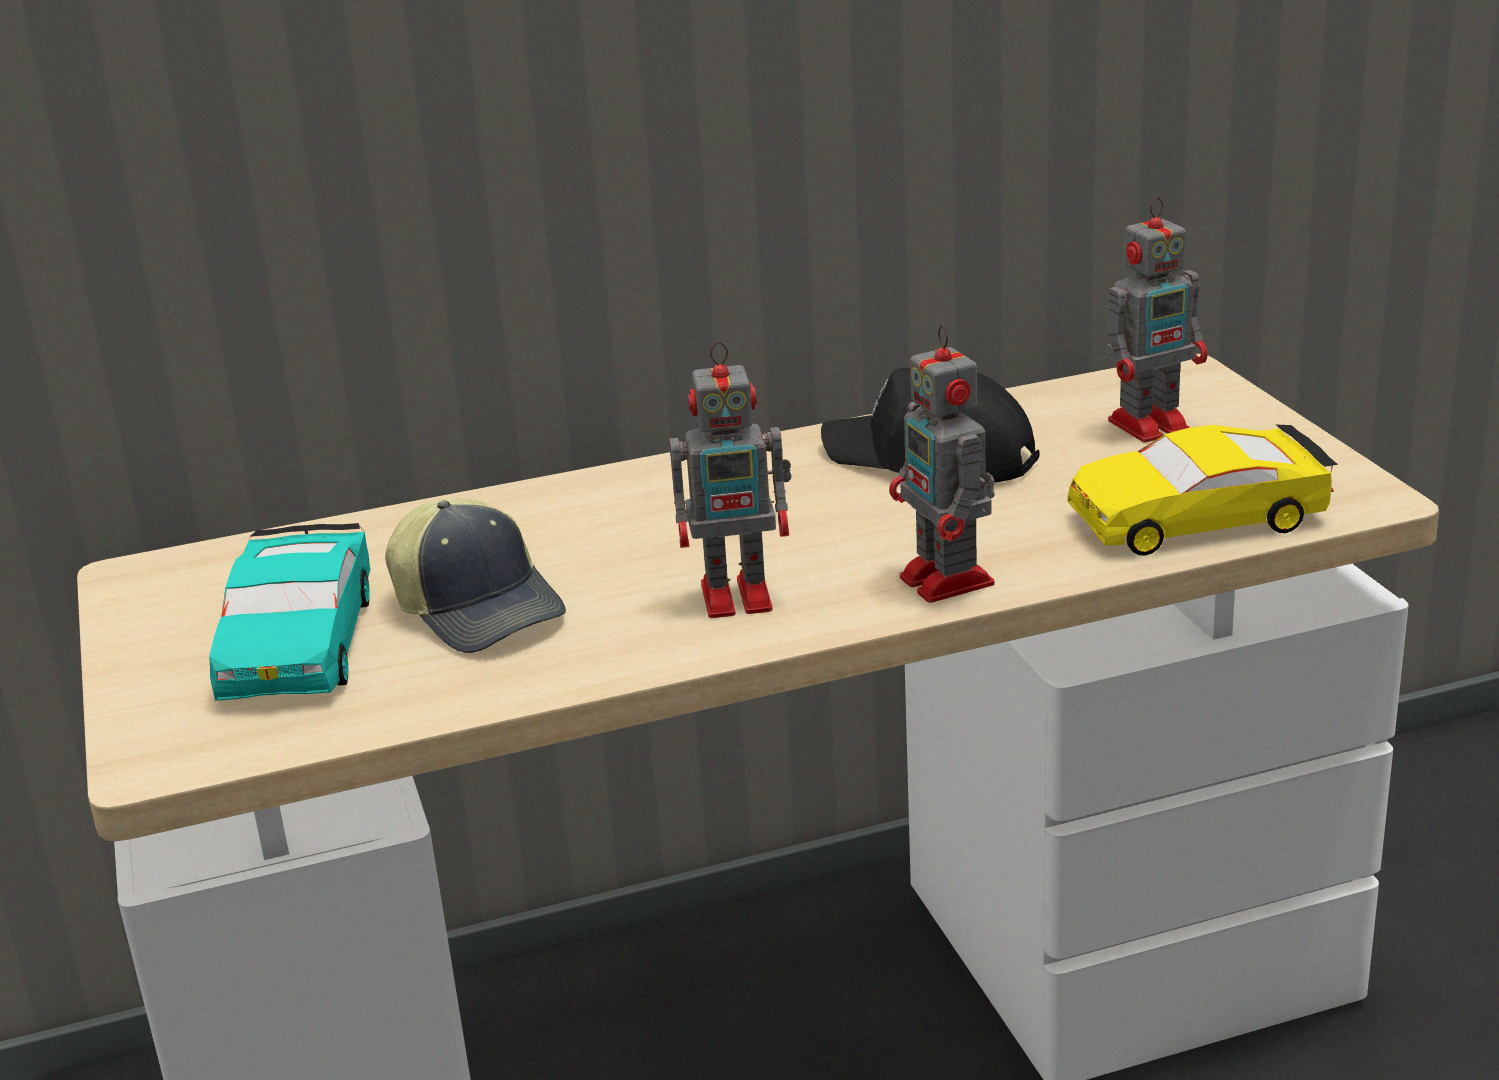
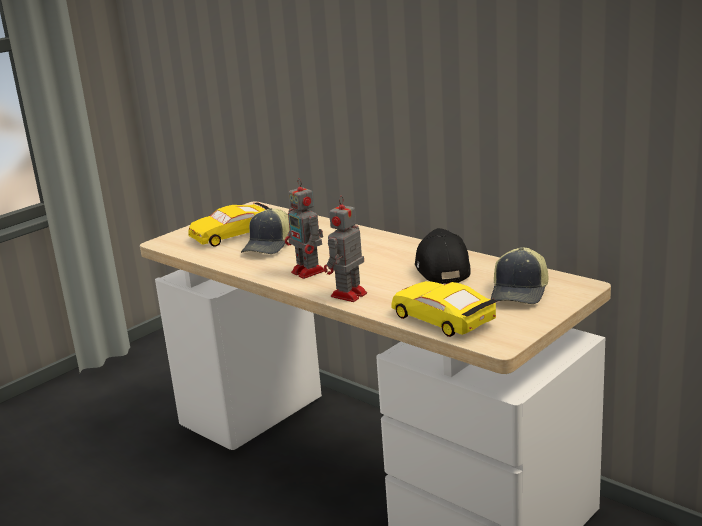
camera: 60 degrees right, 5 degrees down
(297, 643) = (232, 234): turquoise toy car -> yellow toy car
(1152, 424) = (520, 292): toy robot -> cap

